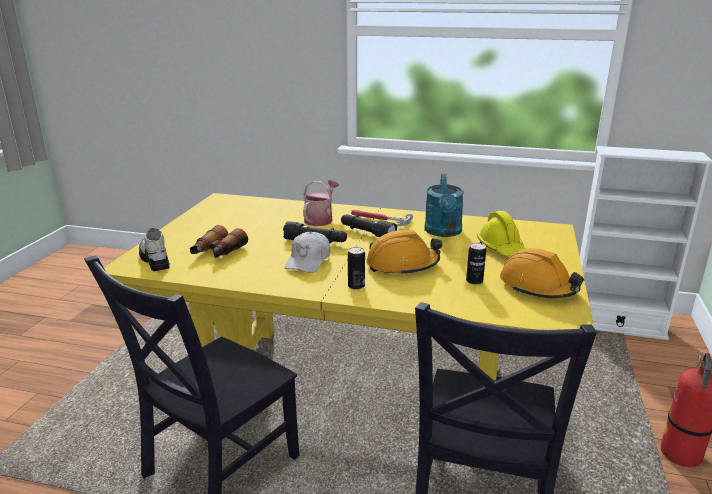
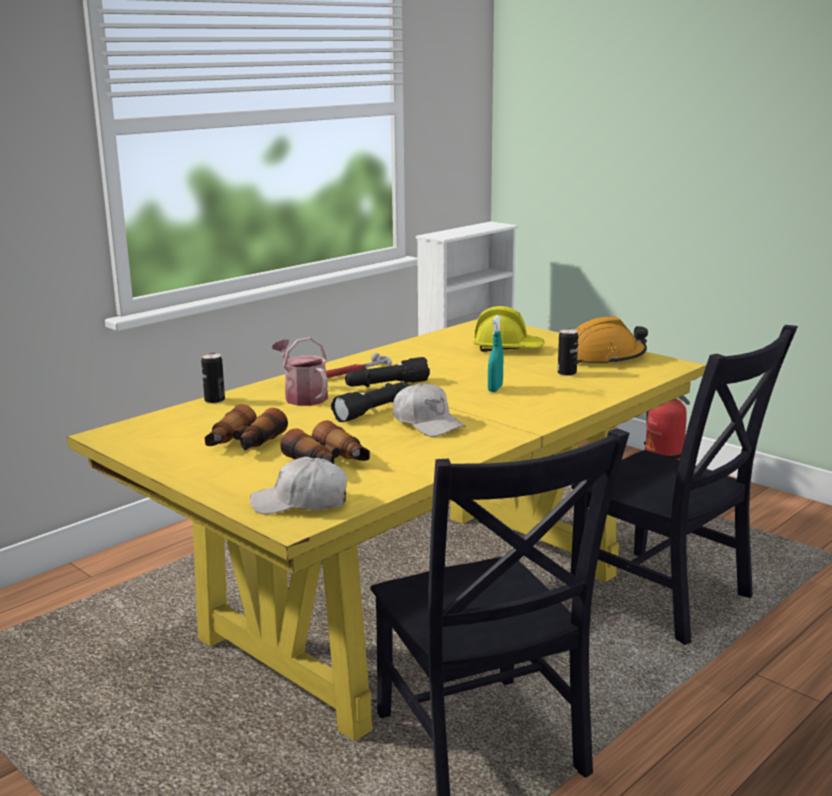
camera: 60 degrees left, 5 degrees down
(154, 260) = (301, 503): shoe -> white cap
(230, 226) = (243, 444): none -> binoculars
(356, 286) = (522, 415): can -> can (214, 400)
(402, 265) = (495, 389): orange hard hat -> turquoise spray bottle
(443, 232) = (435, 358): turquoise watering can -> none

